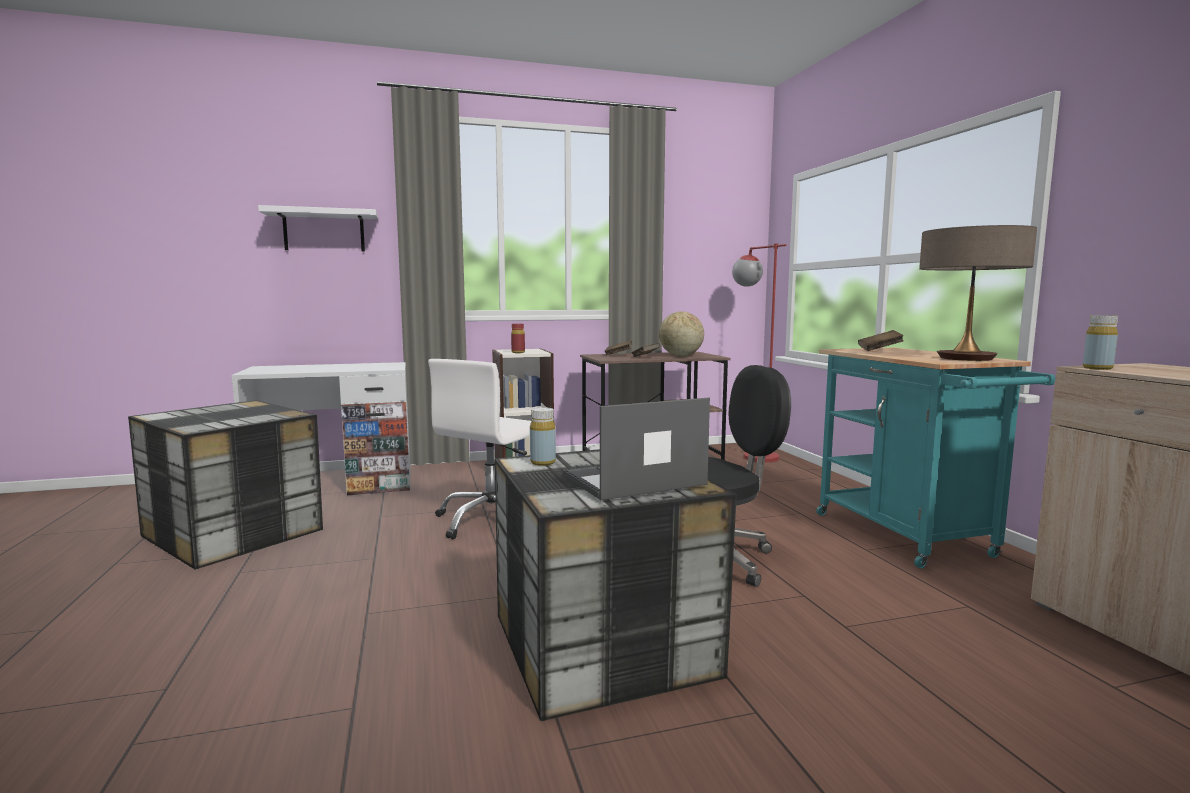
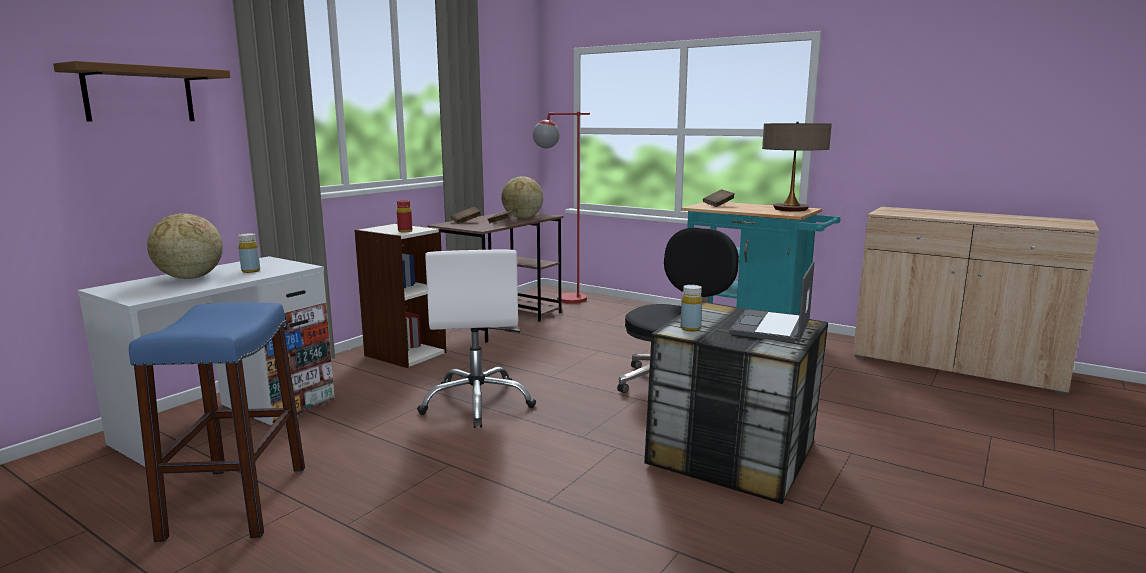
camera: 40 degrees left, 5 degrees up
(233, 535) = (236, 501): storage box -> blue stool
(315, 367) = (189, 278): none -> globe
(324, 231) = (139, 94): white shelf -> brown shelf
(1097, 368) = (887, 214): yellow bottle -> yellow bottle (251, 271)

